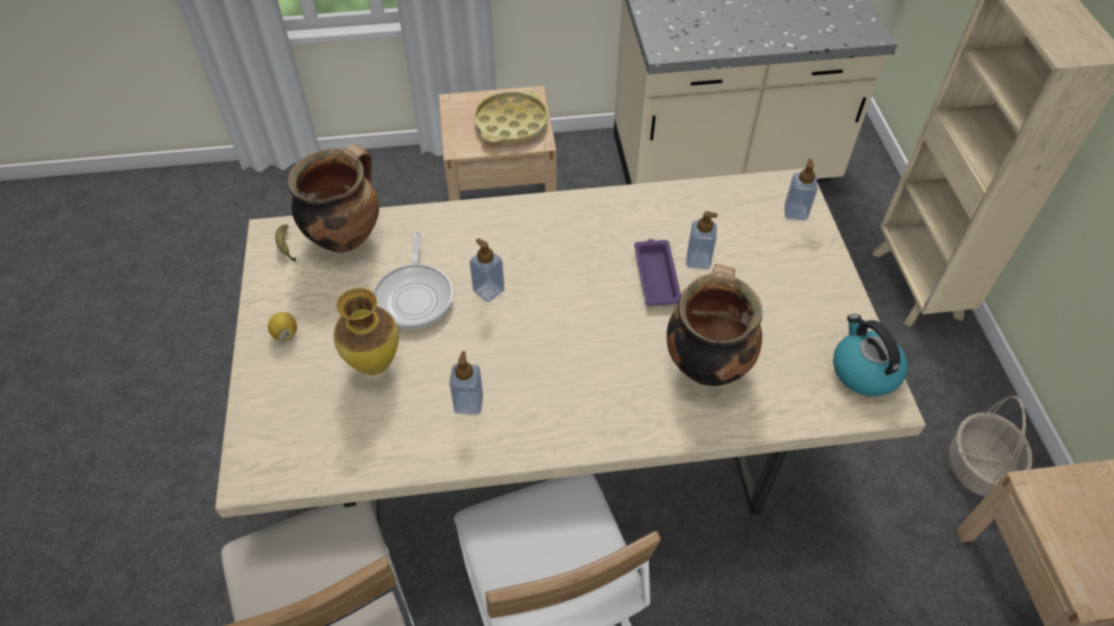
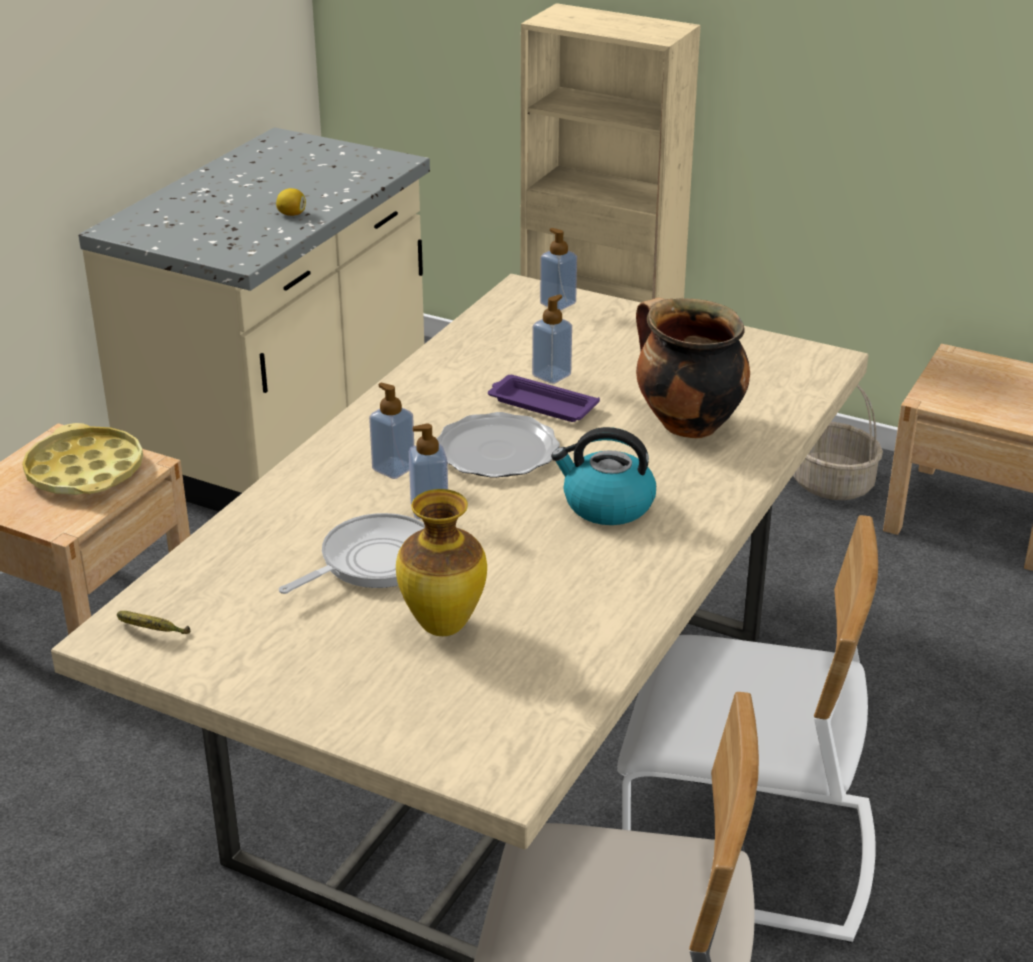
camera: 55 degrees left, 20 degrees down
(285, 333) = (306, 680): lemon -> lemon (291, 214)
(345, 236) = (200, 579): cooking pot -> none
(415, 296) = (372, 562): frying pan -> frying pan turned 75 degrees counterclockwise
(468, 403) = (576, 580): soap dispenser -> soap dispenser (393, 469)
(581, 284) = (497, 450): none -> plate
(863, 371) = (782, 354): kettle -> kettle (606, 505)

